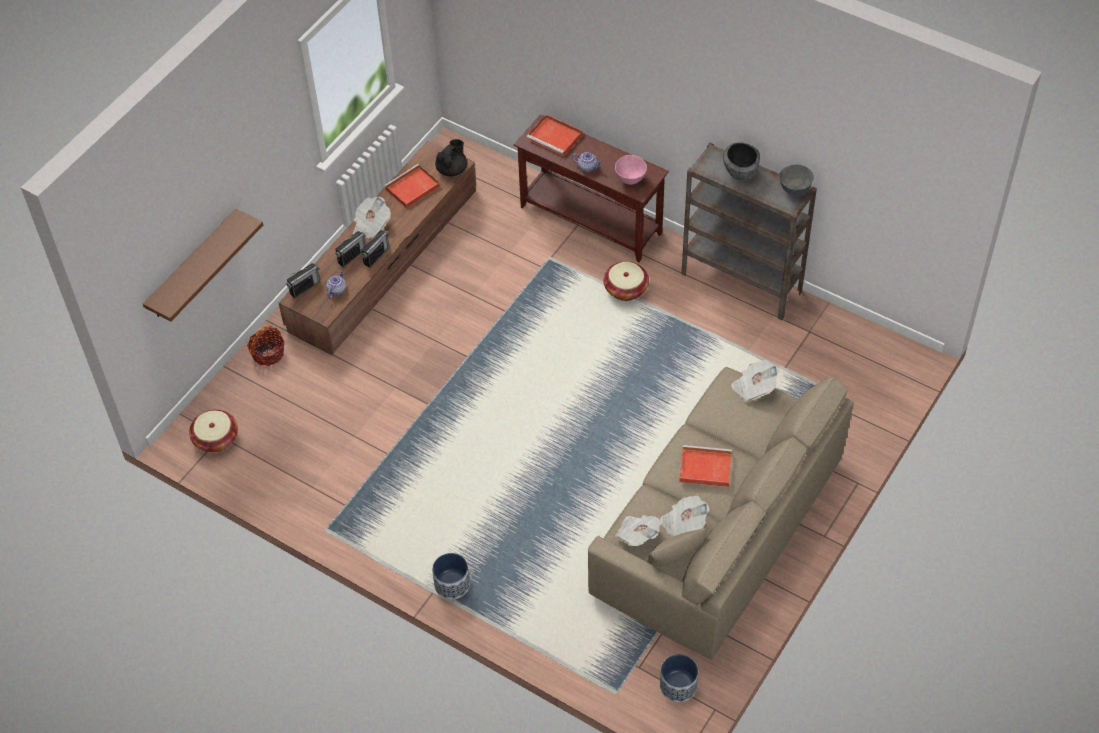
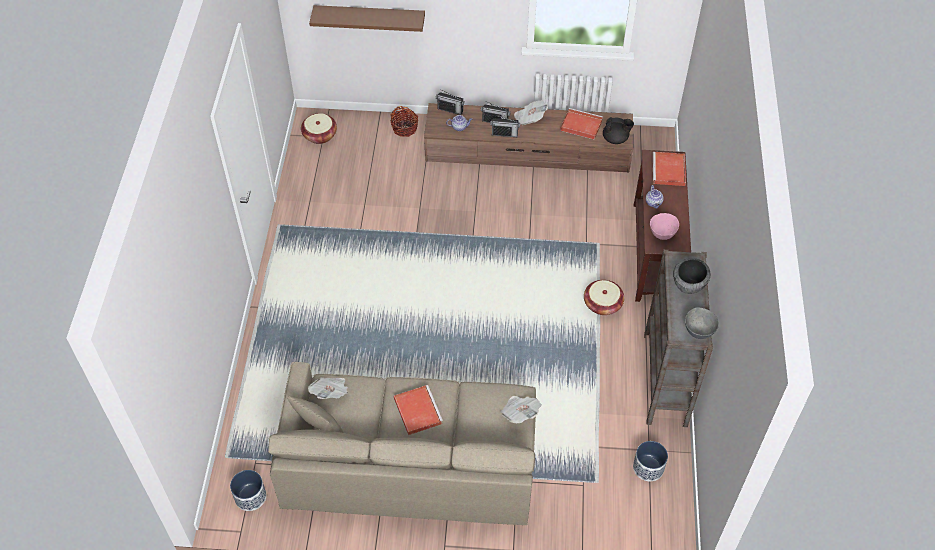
camera: 60 degrees right, 0 degrees up
(452, 584) = (270, 315): planter -> planter (648, 467)
(683, 523) = (356, 418): newspaper -> none

